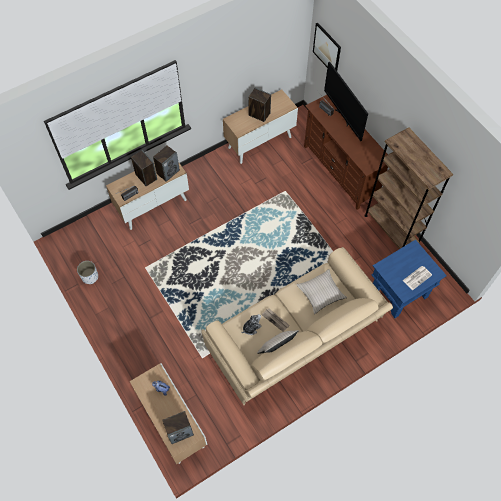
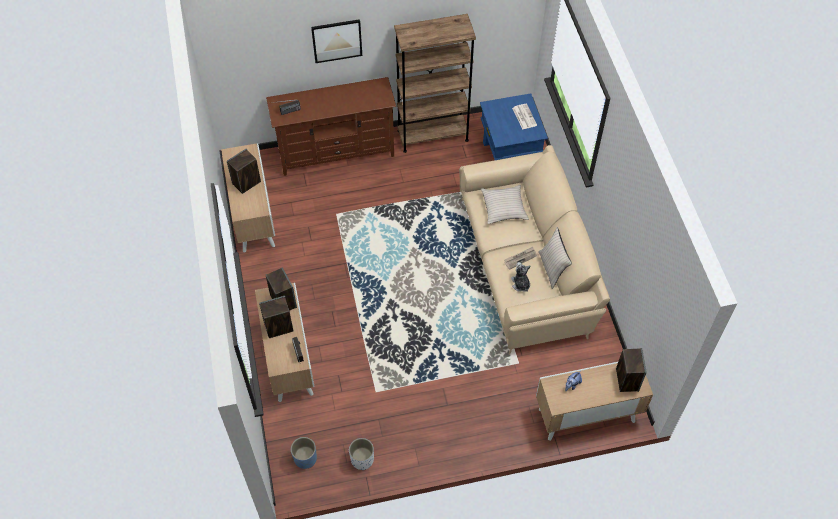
camera: 70 degrees left, 5 degrees down
(81, 242) = (305, 458): none -> blue planter
(327, 49) = (236, 62): picture -> picture (337, 40)
(343, 117) = (308, 98): television -> none

